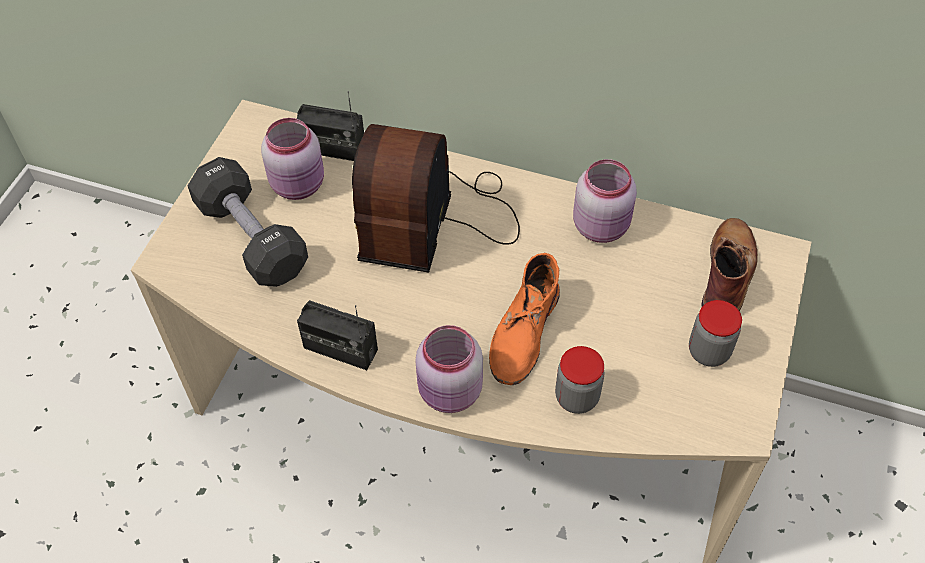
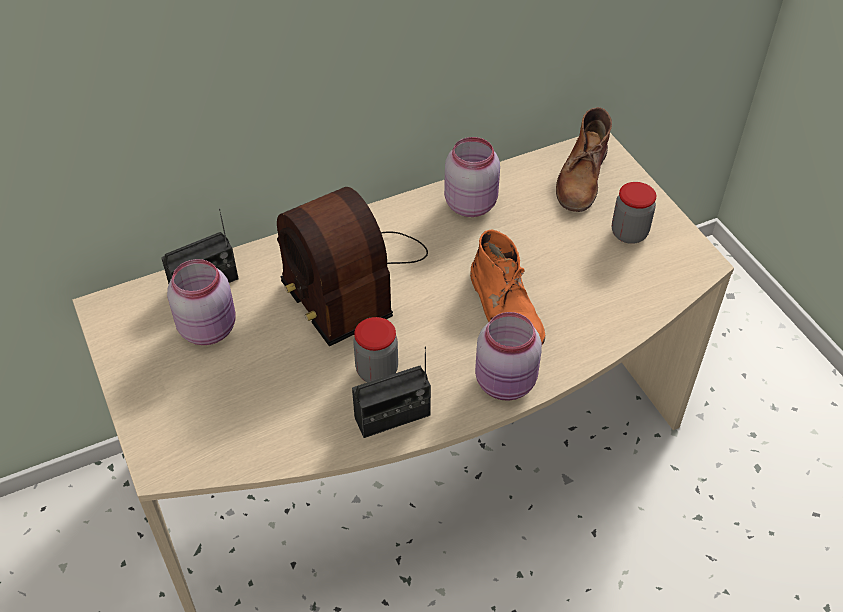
camera: 45 degrees left, 5 degrees down
(252, 238) = (218, 394): black dumbbell -> none
(576, 397) = (588, 321): jar -> jar (377, 371)
(728, 271) = (581, 178): brown boot -> brown boot turned 135 degrees counterclockwise

